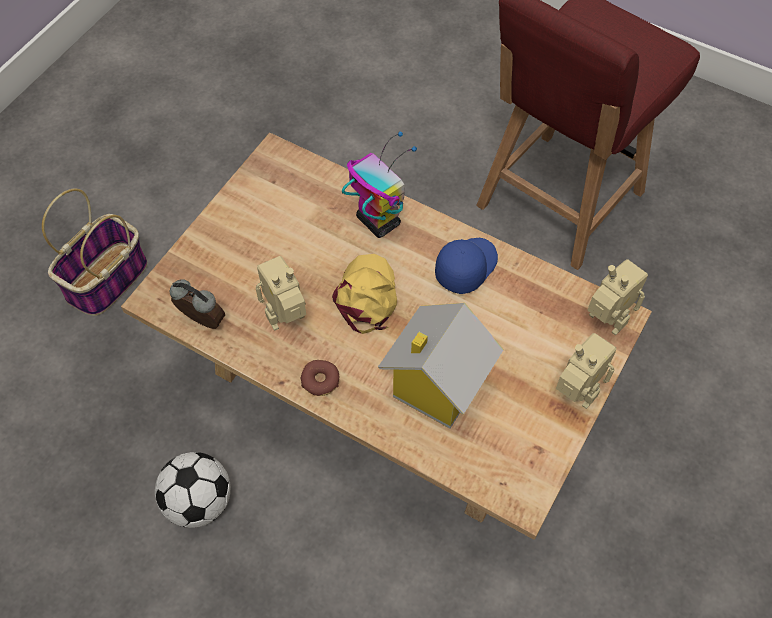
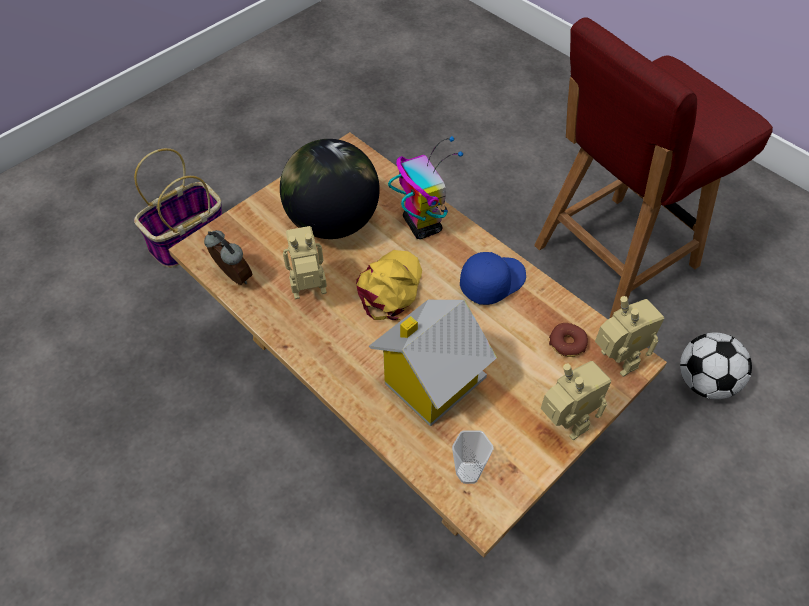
camera: 15 degrees right, 5 degrees down
(199, 502) = (200, 448): football -> football (704, 382)
(286, 238) = (333, 222): none -> globe
(320, 381) = (321, 353): donut -> donut (567, 343)
(499, 464) = (468, 472): none -> cup

